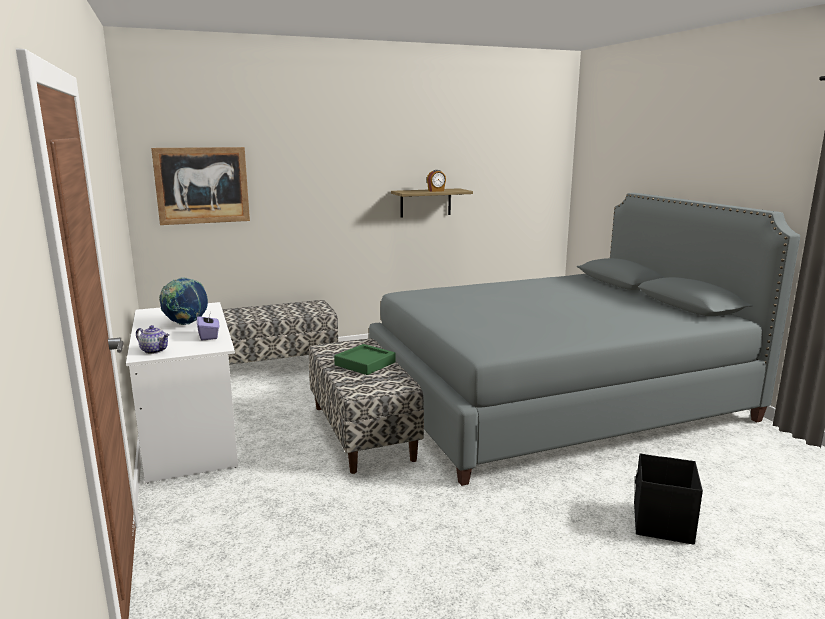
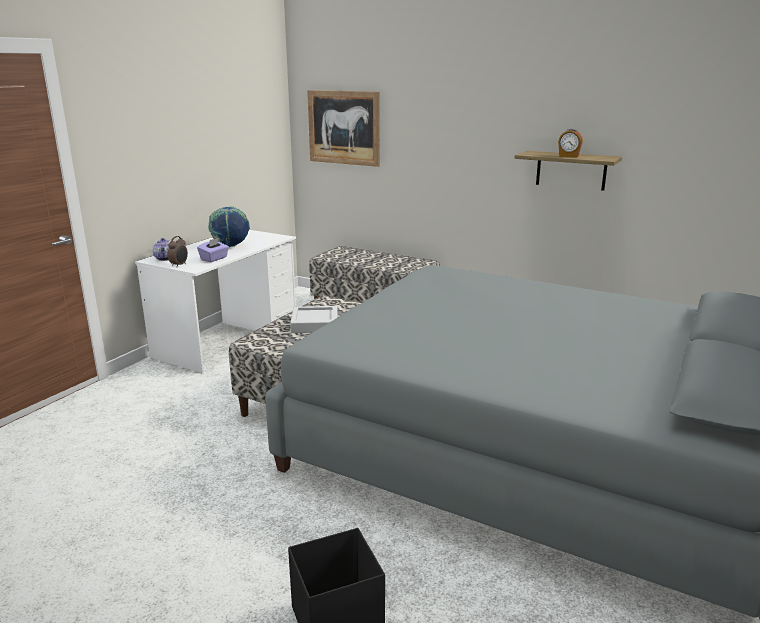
camera: 50 degrees right, 5 degrees up
(193, 350) = (179, 265): none -> alarm clock
(365, 364) = (314, 324): green tray -> grey tray

